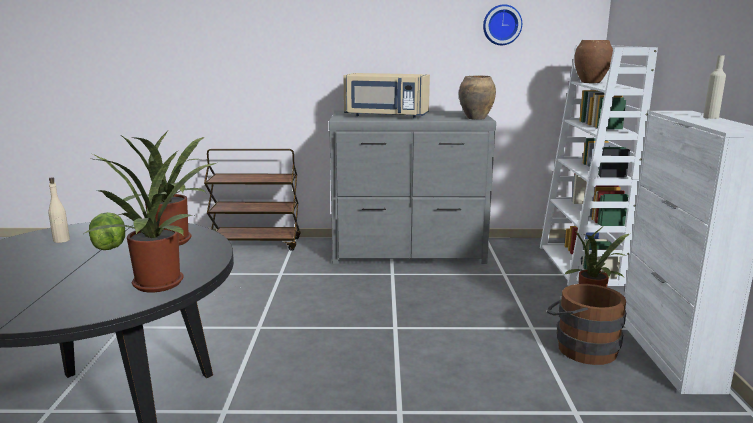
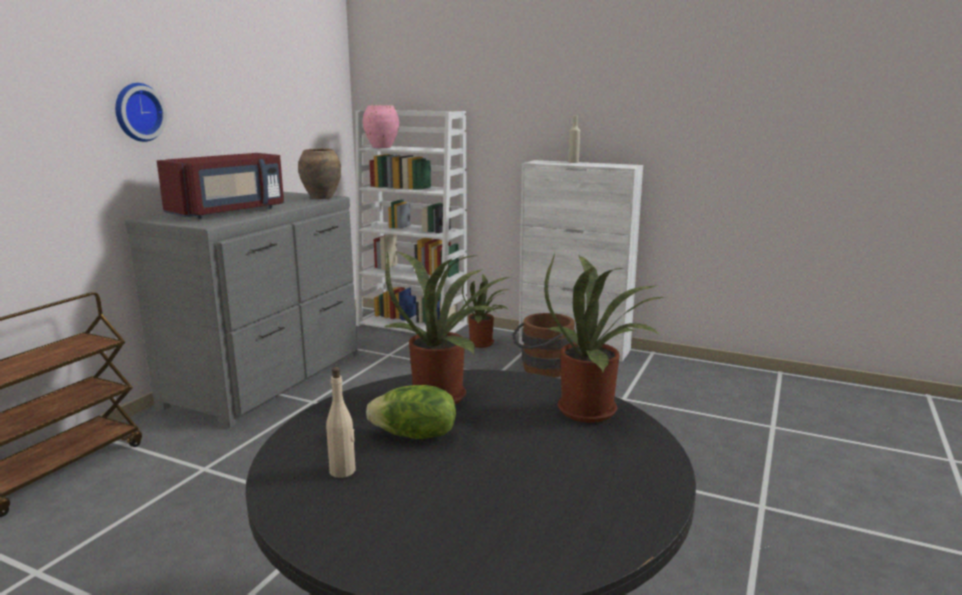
camera: 65 degrees left, 0 degrees up
(386, 115) = (229, 212): beige microwave -> red microwave
(501, 25) = (279, 90): wall clock -> wall clock (137, 112)
(590, 82) = (381, 147): brown vase -> pink vase

